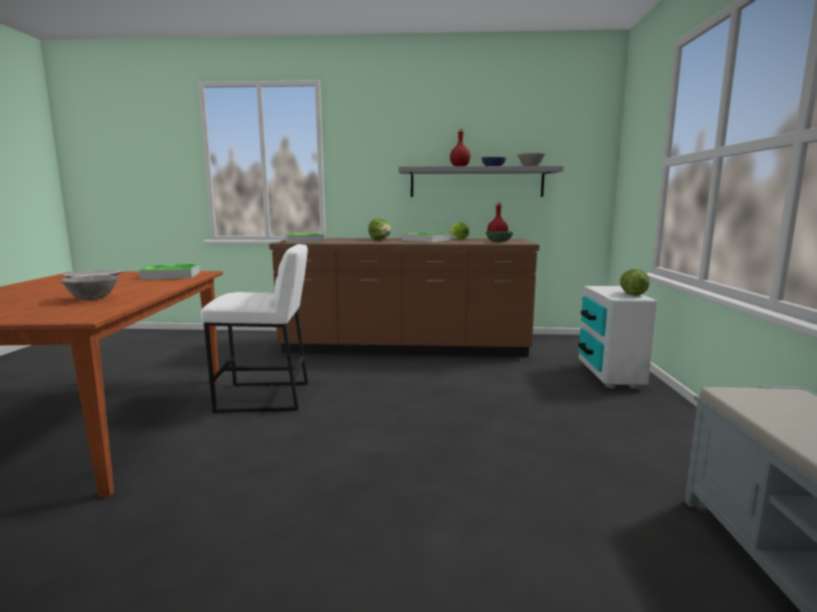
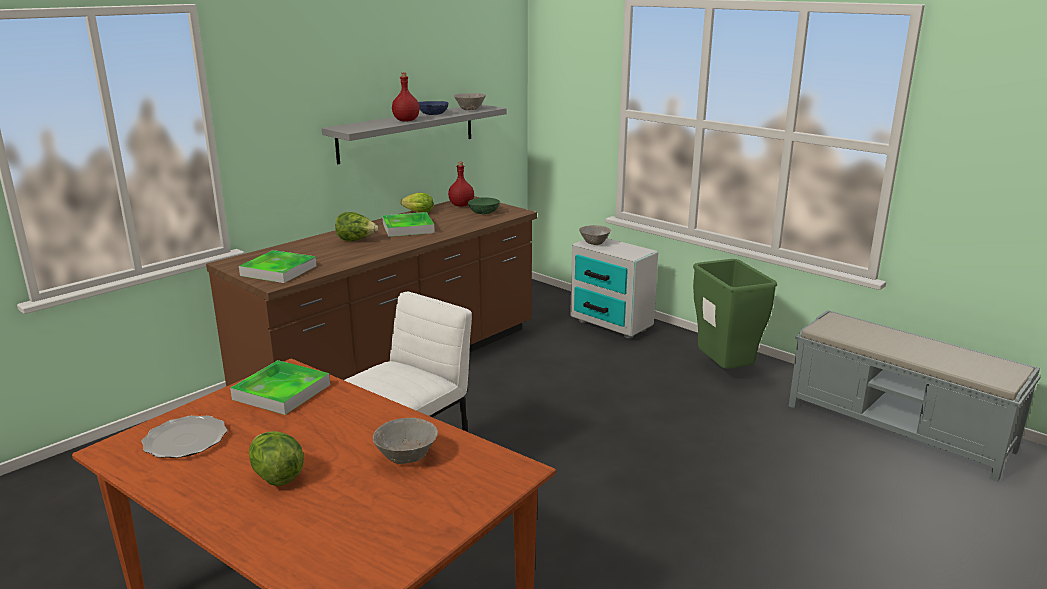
camera: 50 degrees left, 10 degrees up
(605, 288) = (594, 243): none -> grey bowl
(632, 294) = (631, 247): lettuce -> lettuce (276, 476)
(662, 442) = (724, 371): none -> green trash can

